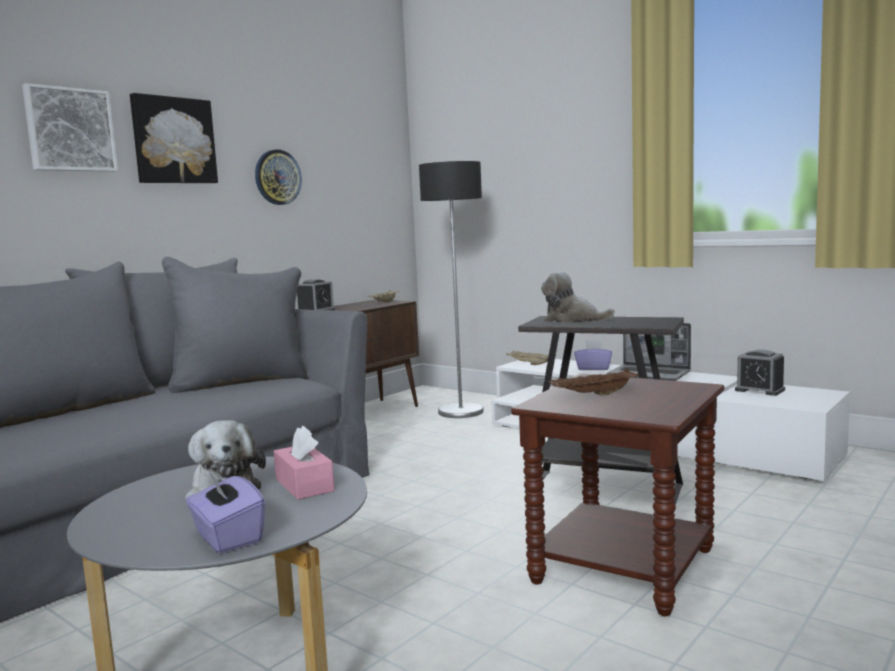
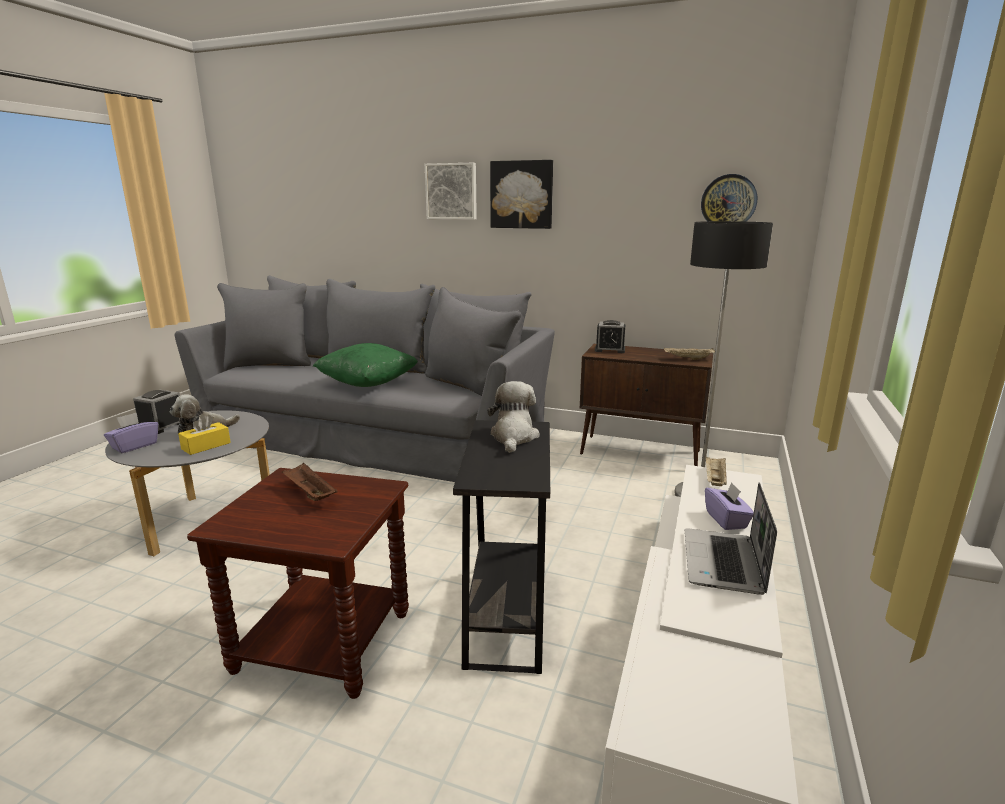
camera: 70 degrees right, 10 degrees up
(144, 415) = (368, 383): none -> green pillow
(277, 177) = (616, 223): wall clock -> wall clock (728, 202)
(304, 485) = (206, 446): pink tissue box -> yellow tissue box
(759, 390) = (720, 674): alarm clock -> alarm clock (162, 426)

